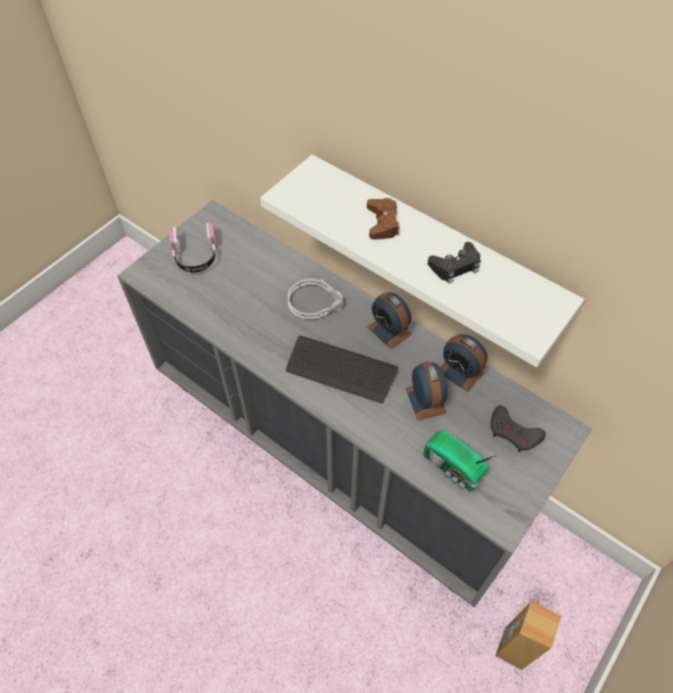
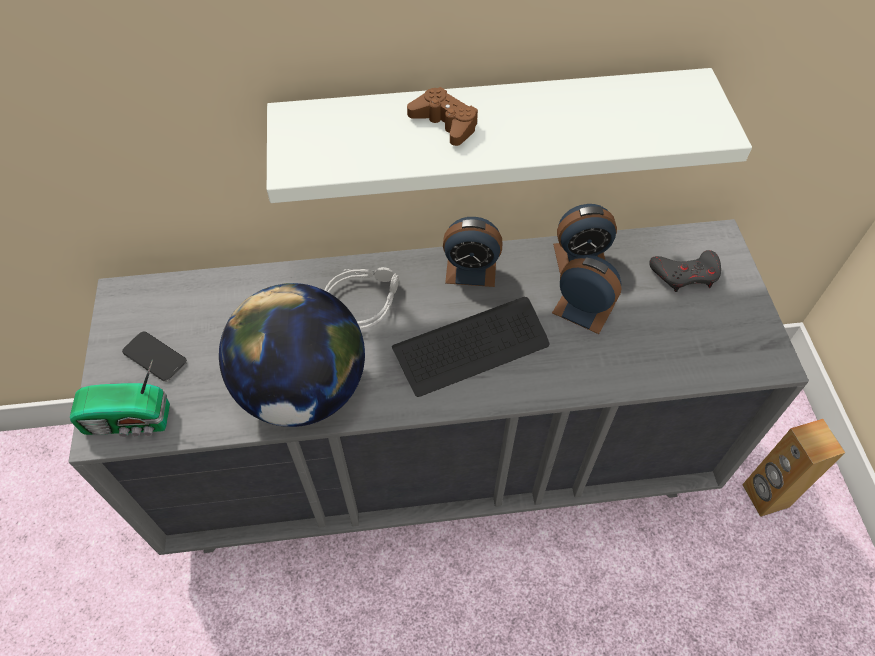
camera: 45 degrees left, 0 degrees up
(195, 256) = (155, 357): headphones -> phone
(239, 324) = (303, 390): none -> globe
(453, 468) = (680, 350): radio -> radio (130, 421)
(455, 266) = (571, 116): black game controller -> none

